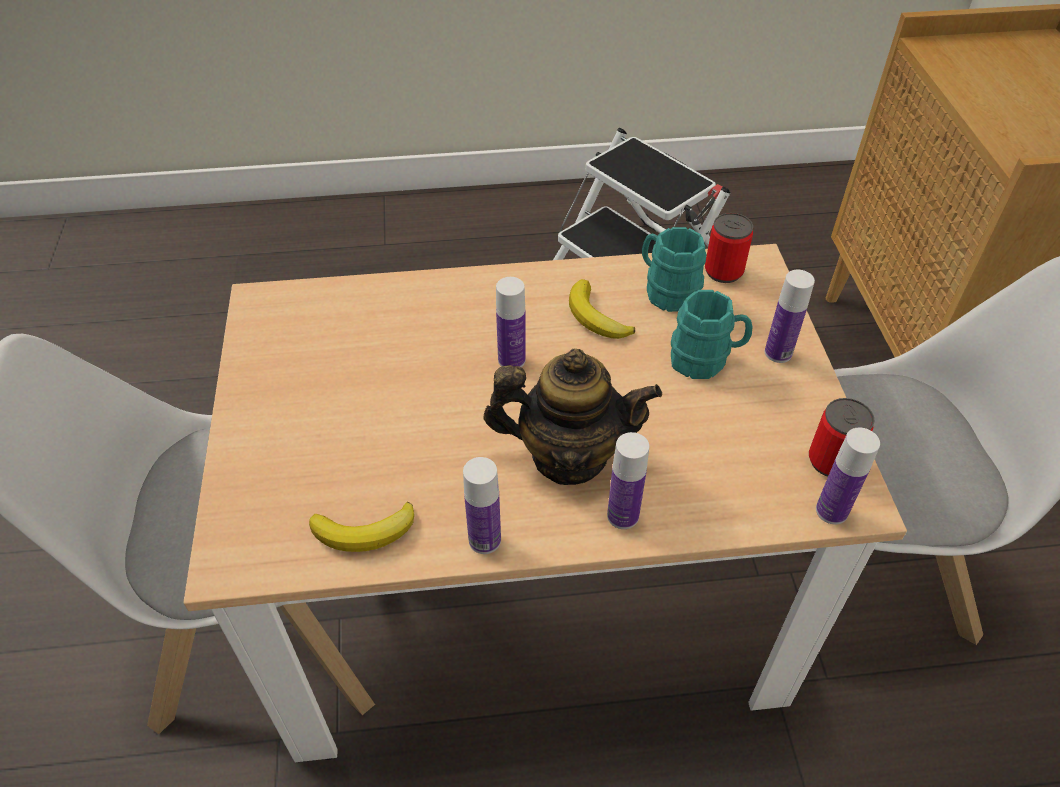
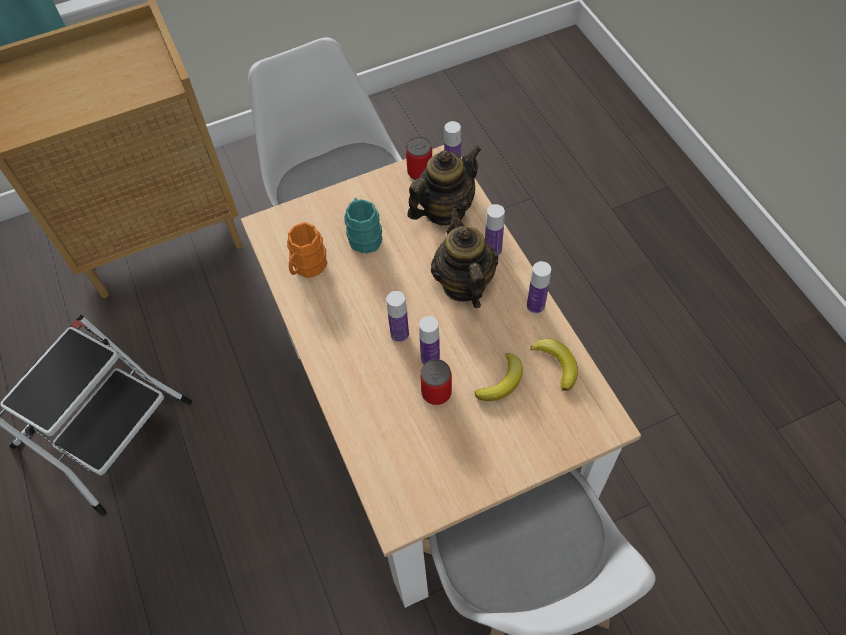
camera: 105 degrees left, 10 degrees up
(596, 317) = (344, 299): banana -> banana (502, 381)
(666, 291) = (307, 267): turquoise mug -> orange mug
(723, 271) = (278, 240): can -> can (436, 392)
(733, 472) = (444, 210): none -> teapot
(778, 353) = (346, 203): bottle -> bottle (430, 358)

